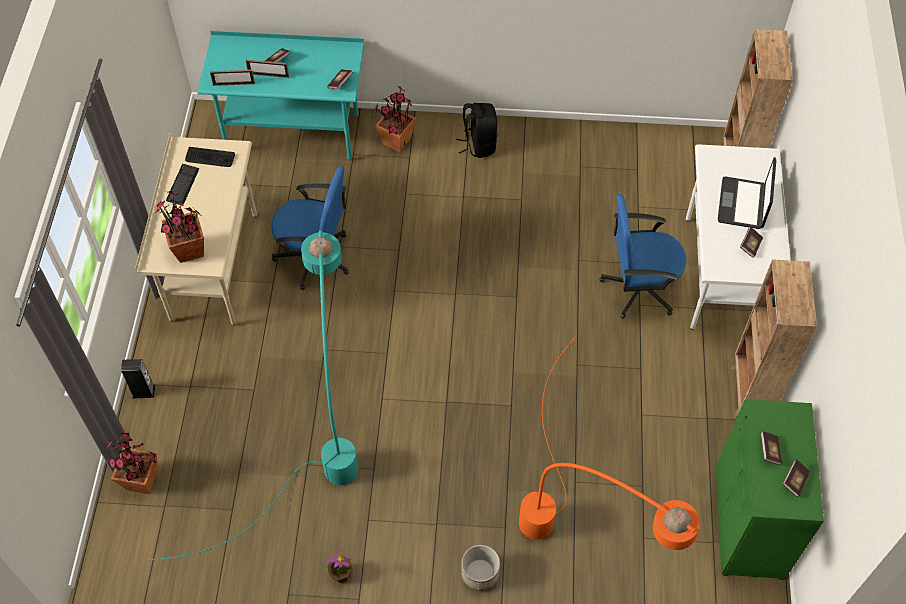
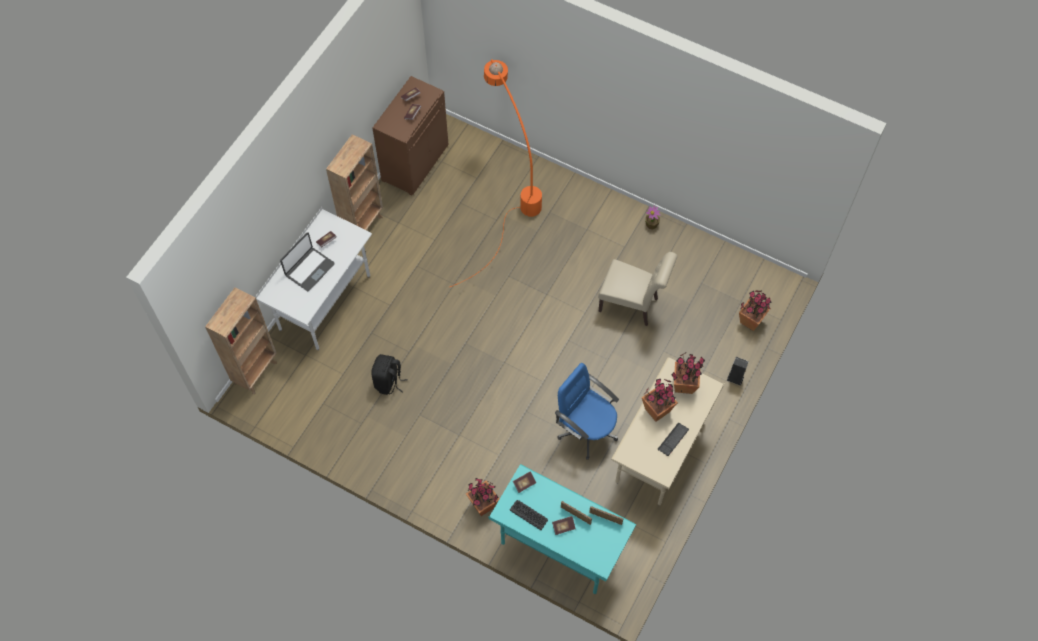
camera: 155 degrees left, 5 degrees up
(210, 157) = (646, 455): keyboard -> keyboard (529, 514)
(214, 209) = (657, 410): none -> potted plant
(320, 434) = (632, 305): turquoise floor lamp -> beige chair
(479, 144) = (423, 475): black backpack -> black backpack (389, 382)
(480, 574) = (575, 195): planter -> none
(638, 288) = (383, 316): blue office chair -> none
(750, 522) = (414, 162): green cabinet -> brown cabinet

